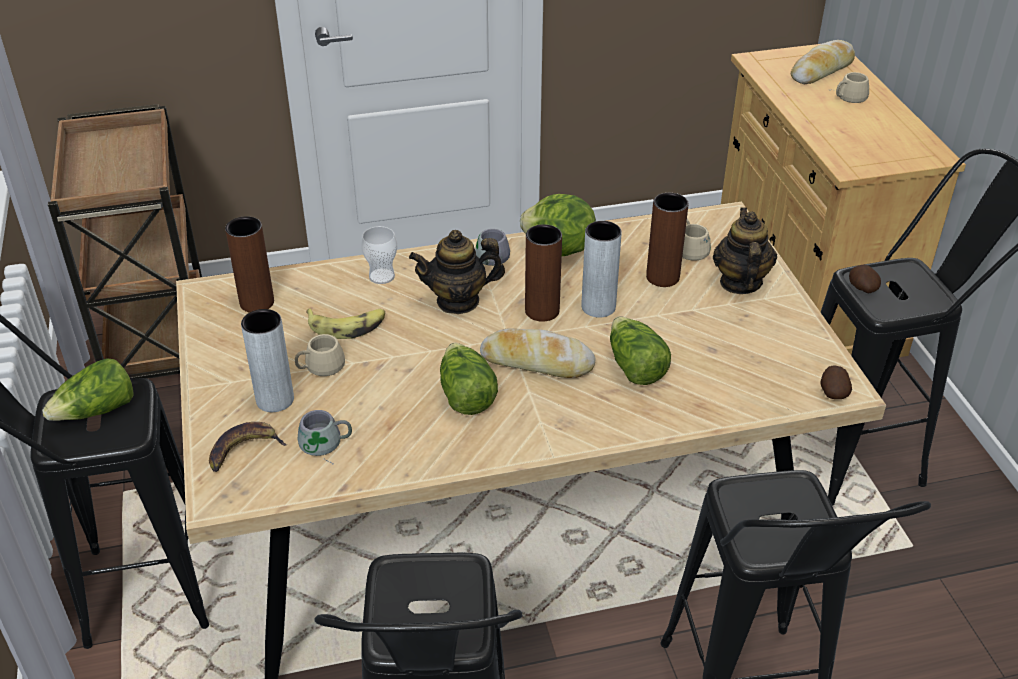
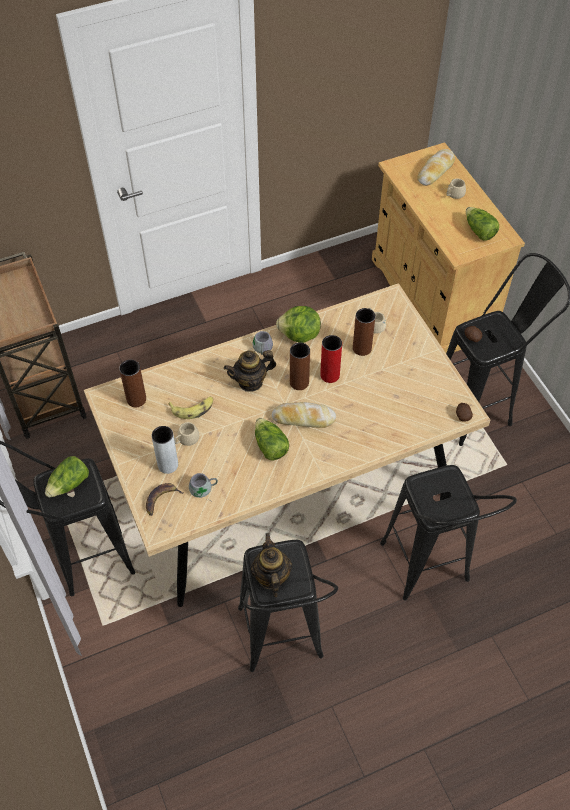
camera: 10 degrees left, 15 degrees up
(381, 276) = (202, 370): cup -> none
(598, 307) = (330, 375): grey vase -> red vase
(634, 366) = (356, 414): lettuce -> lettuce (479, 231)
(740, 282) = (405, 346): teapot -> teapot (271, 577)

